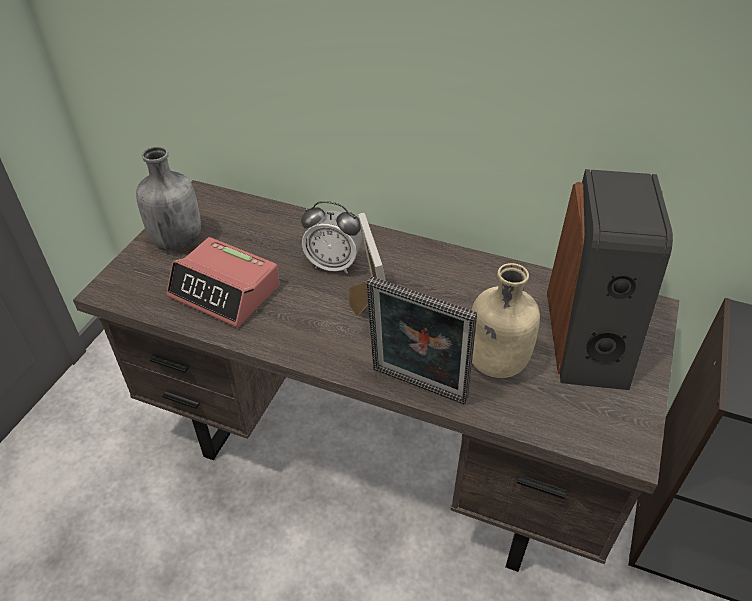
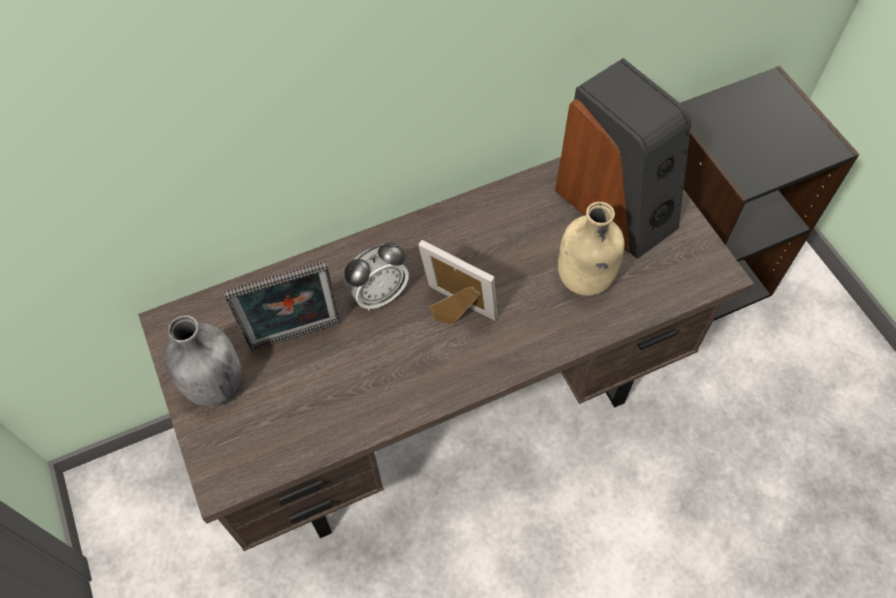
camera: 45 degrees left, 15 degrees up
(225, 291) = (325, 393): alarm clock -> none
(416, 388) = (559, 344): picture frame -> picture frame (296, 339)

